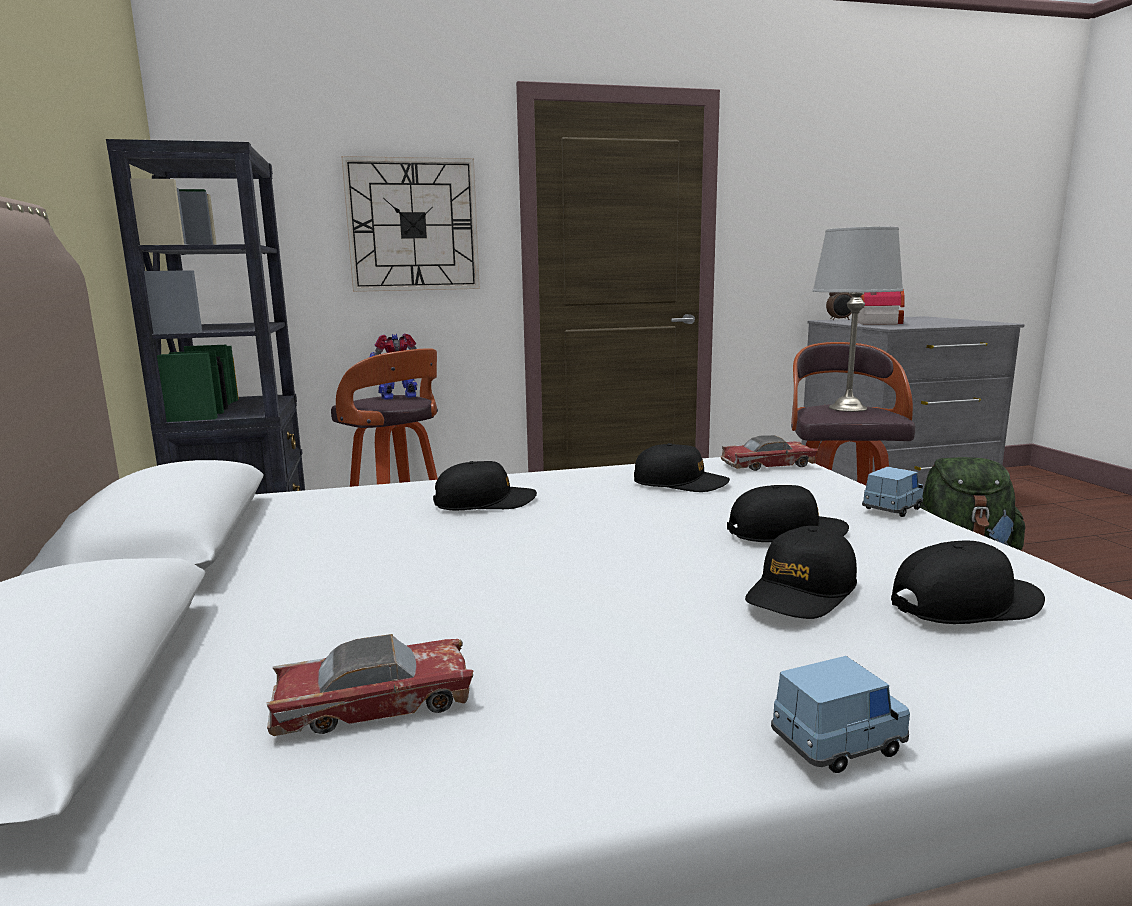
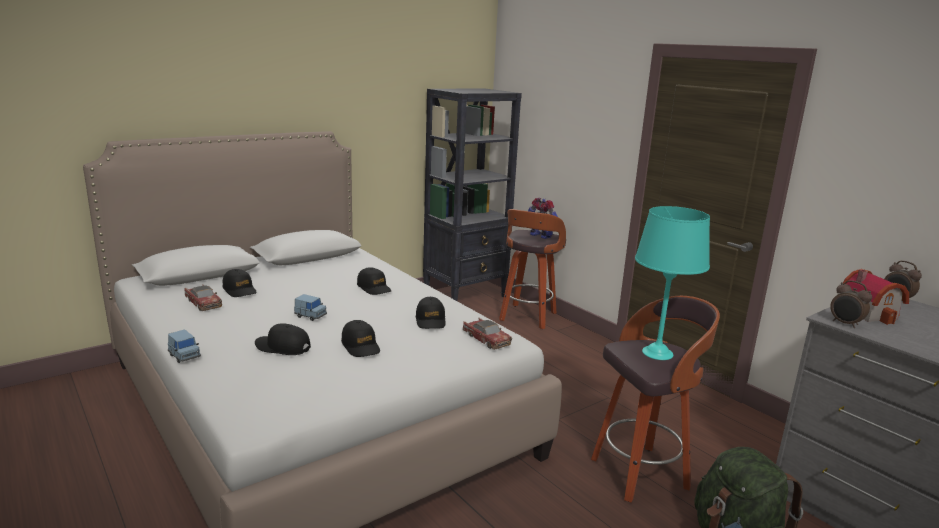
camera: 65 degrees right, 5 degrees up
(413, 225) = (583, 134): wall clock -> none
(848, 408) = (658, 353): grey table lamp -> turquoise table lamp
(892, 509) = (414, 371): blue toy car -> blue toy car (310, 316)
(906, 326) = (845, 324): none -> alarm clock
(965, 604) = (278, 376): black cap -> black cap (239, 290)

